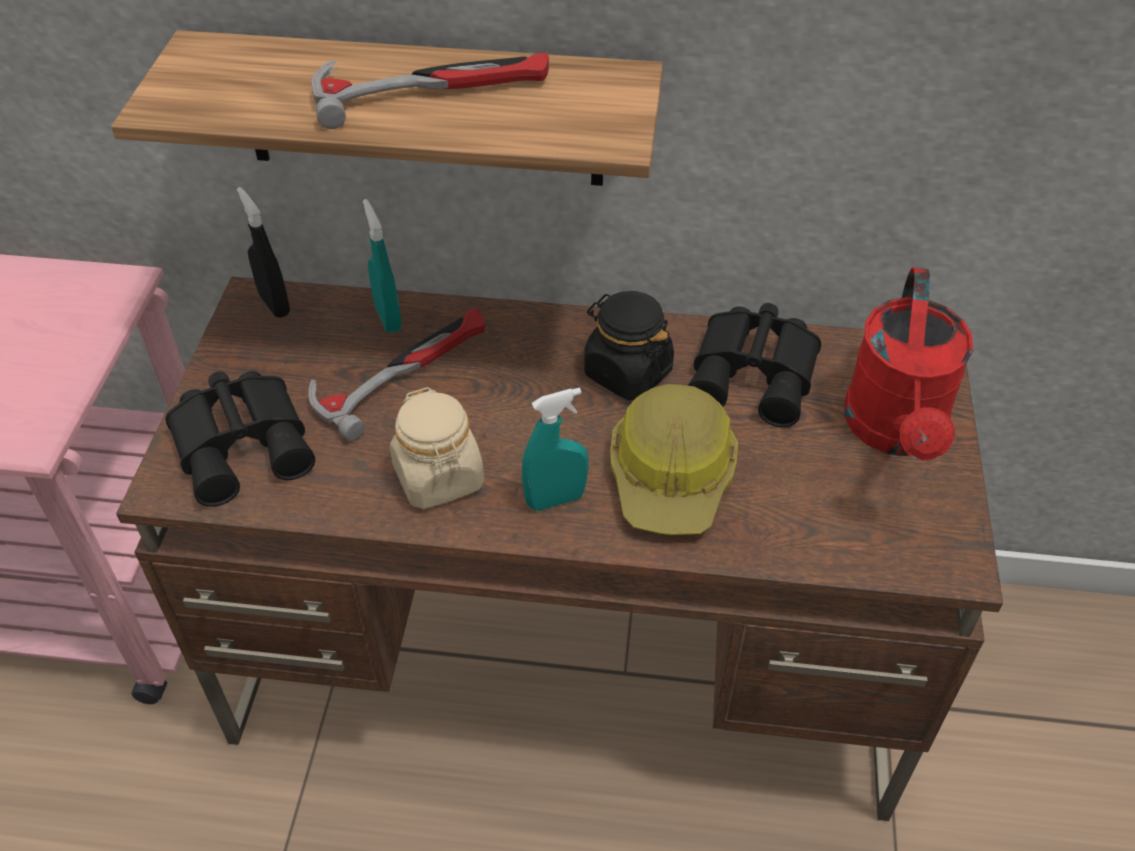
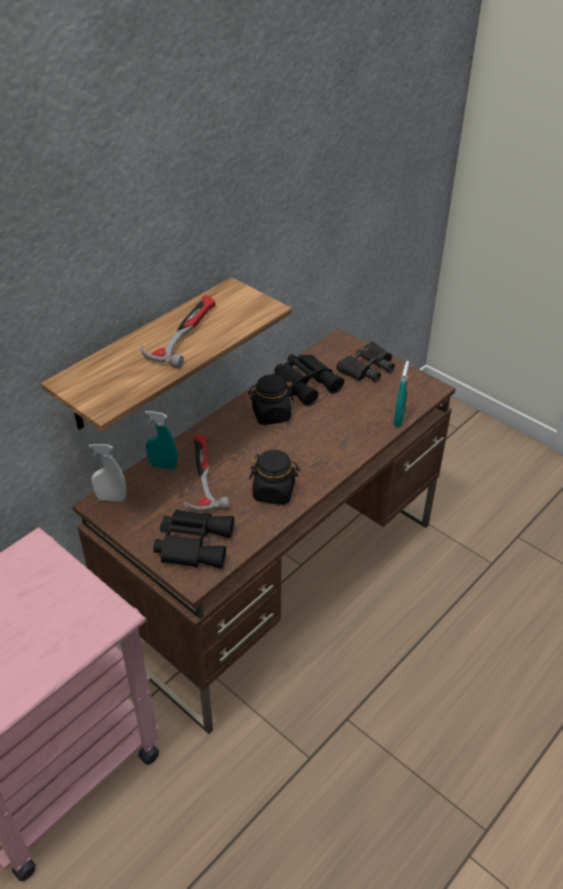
camera: 55 degrees left, 5 degrees down
(274, 304) = (111, 498): black spray bottle -> white spray bottle
(439, 477) = (274, 492): beige jar -> black jar
(555, 499) = (317, 465): turquoise spray bottle -> turquoise spray bottle (398, 420)
(672, 475) = (334, 430): hard hat -> none
(896, 432) = (367, 368): red watering can -> black binoculars

